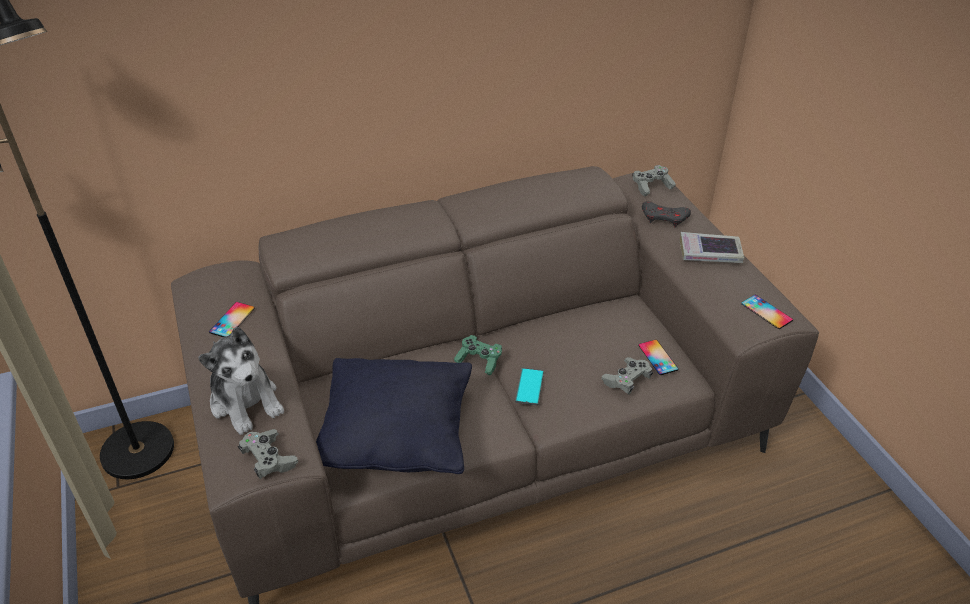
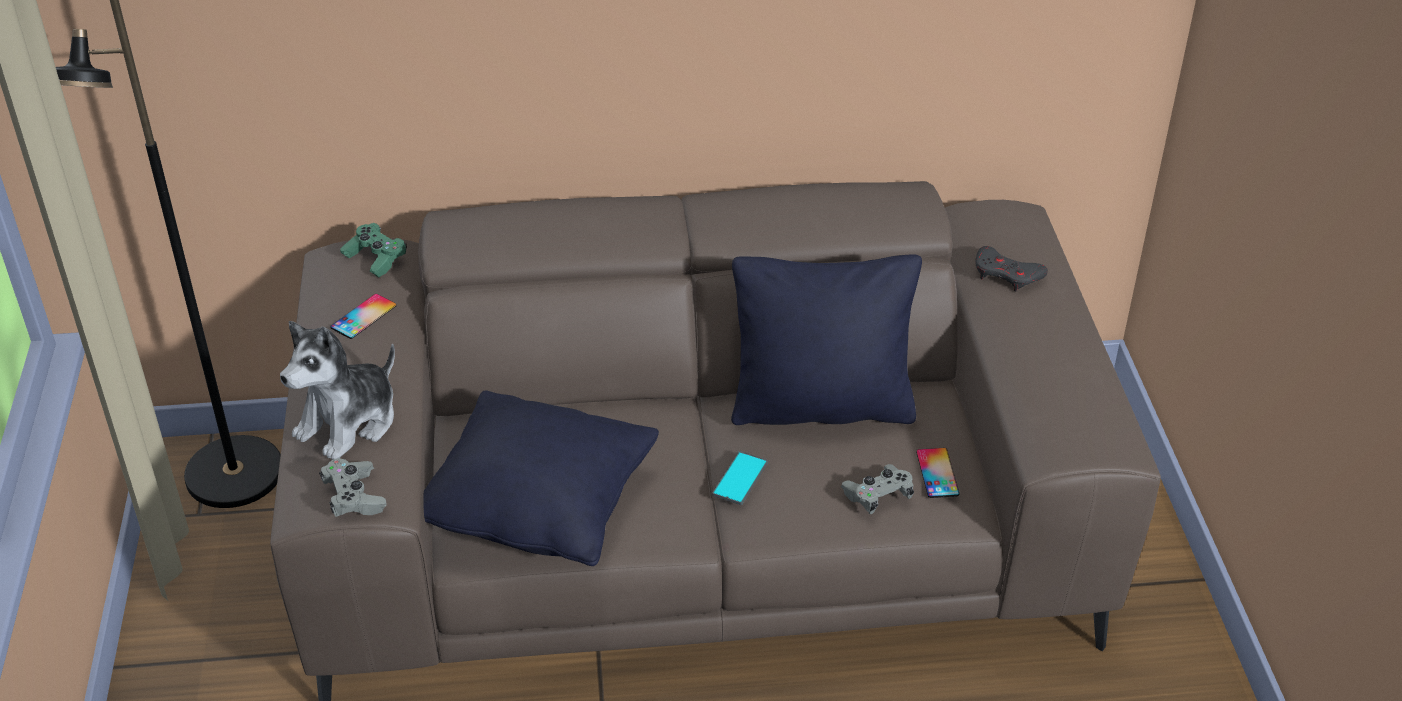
camera: 15 degrees right, 0 degrees up
(246, 402) = (349, 423): plush toy -> plush toy turned 60 degrees clockwise
(479, 361) = (686, 431): green game controller -> green game controller (375, 258)
(564, 326) = (821, 406): none -> black pillow
(652, 186) = (1010, 225): grey game controller -> none
(710, 253) = (1049, 337): book -> none
(766, 312) = (1088, 434): phone -> none

